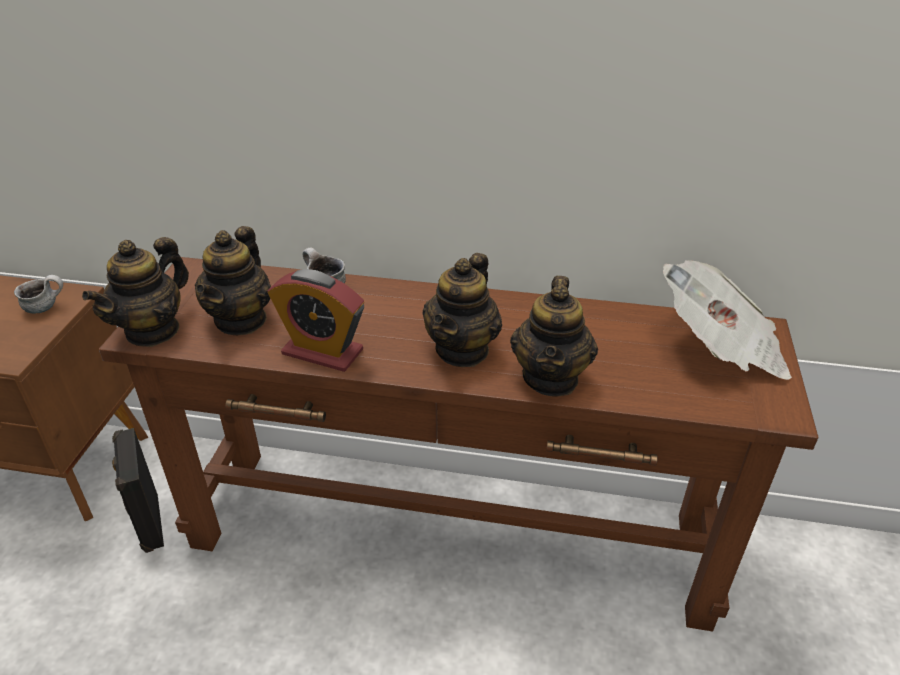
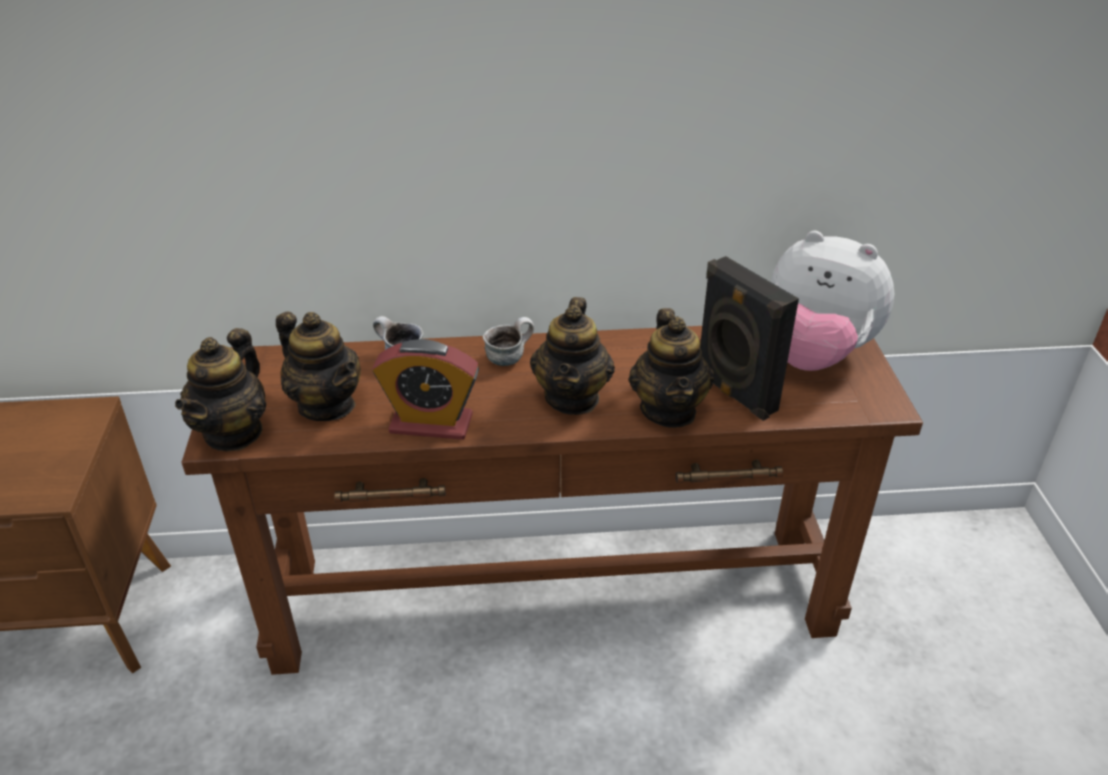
camera: 15 degrees left, 0 degrees up
(46, 307) = (61, 430): mug -> mug (509, 357)
(149, 523) = (211, 659): black speaker -> black speaker (733, 393)
(241, 320) = (327, 405): teapot -> teapot turned 45 degrees counterclockwise
(721, 349) = (814, 356): newspaper -> plush toy

